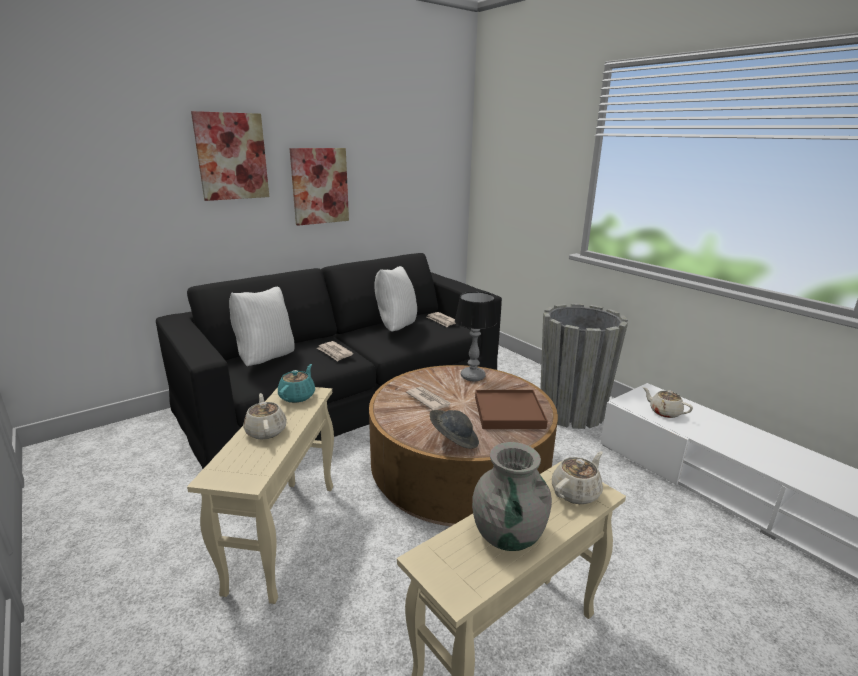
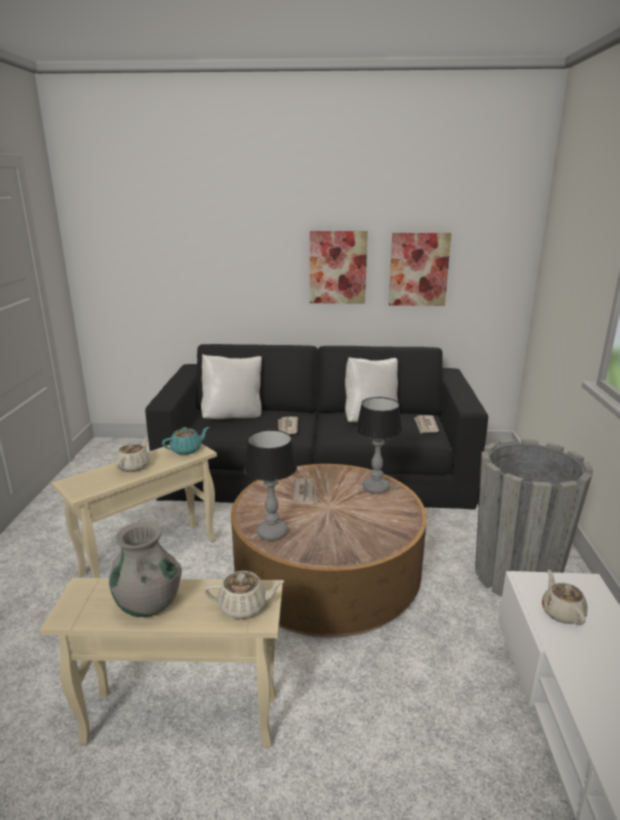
camera: 40 degrees right, 0 degrees up
(232, 156) = (256, 237): picture -> picture (418, 269)
(453, 440) = (273, 532): grey hat -> table lamp
(508, 412) = (355, 531): brown tray -> none

